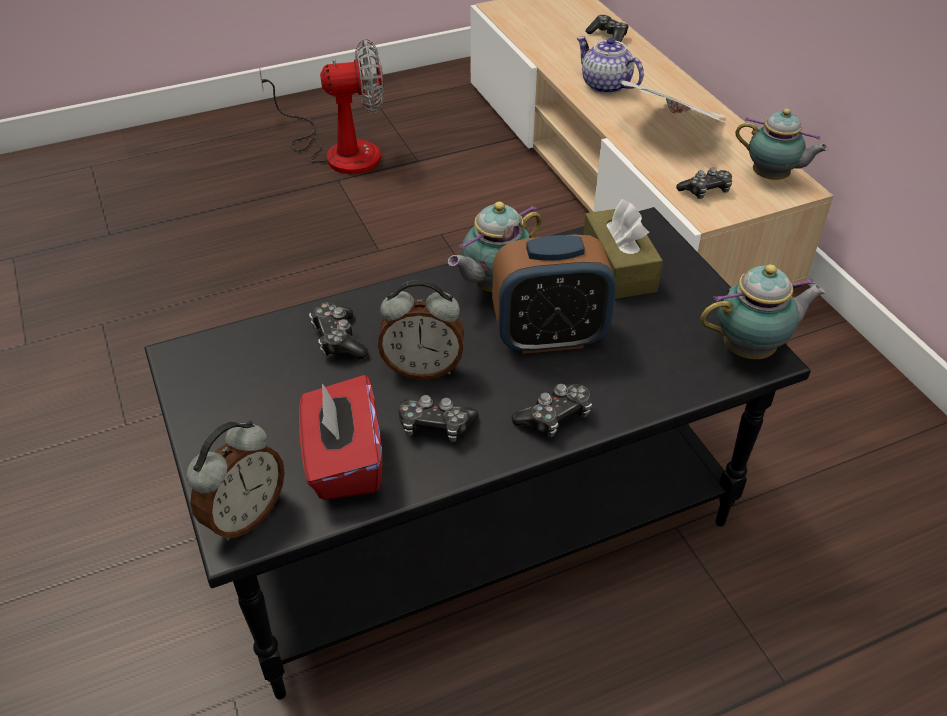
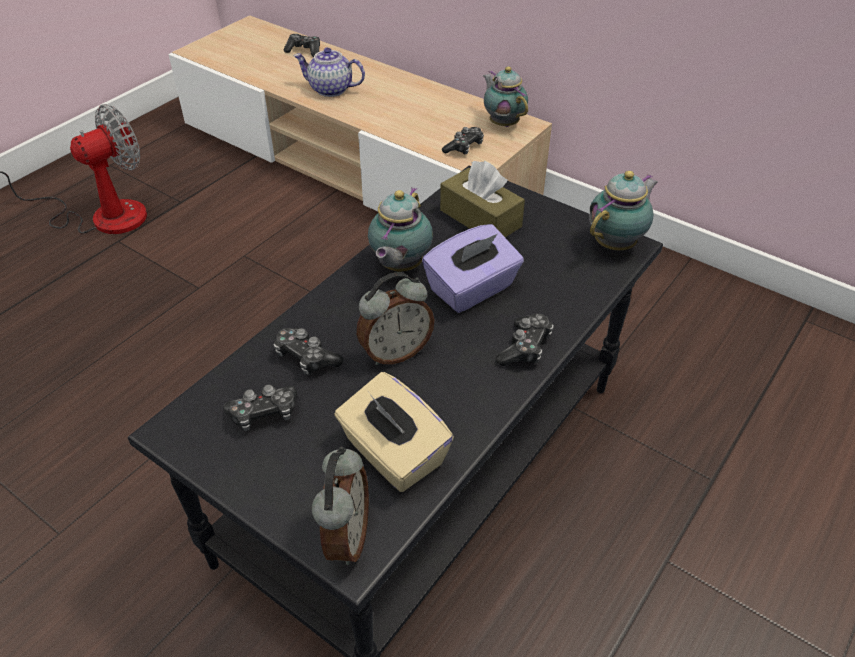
camera: 30 degrees left, 0 degrees up
(344, 462) = (393, 454): red tissue box -> beige tissue box
(435, 426) = (442, 393): game controller -> game controller (264, 414)
(549, 337) = (472, 289): alarm clock -> purple tissue box
(675, 130) = (409, 108): newspaper -> none
(772, 177) = (503, 123): teapot -> teapot turned 120 degrees counterclockwise

